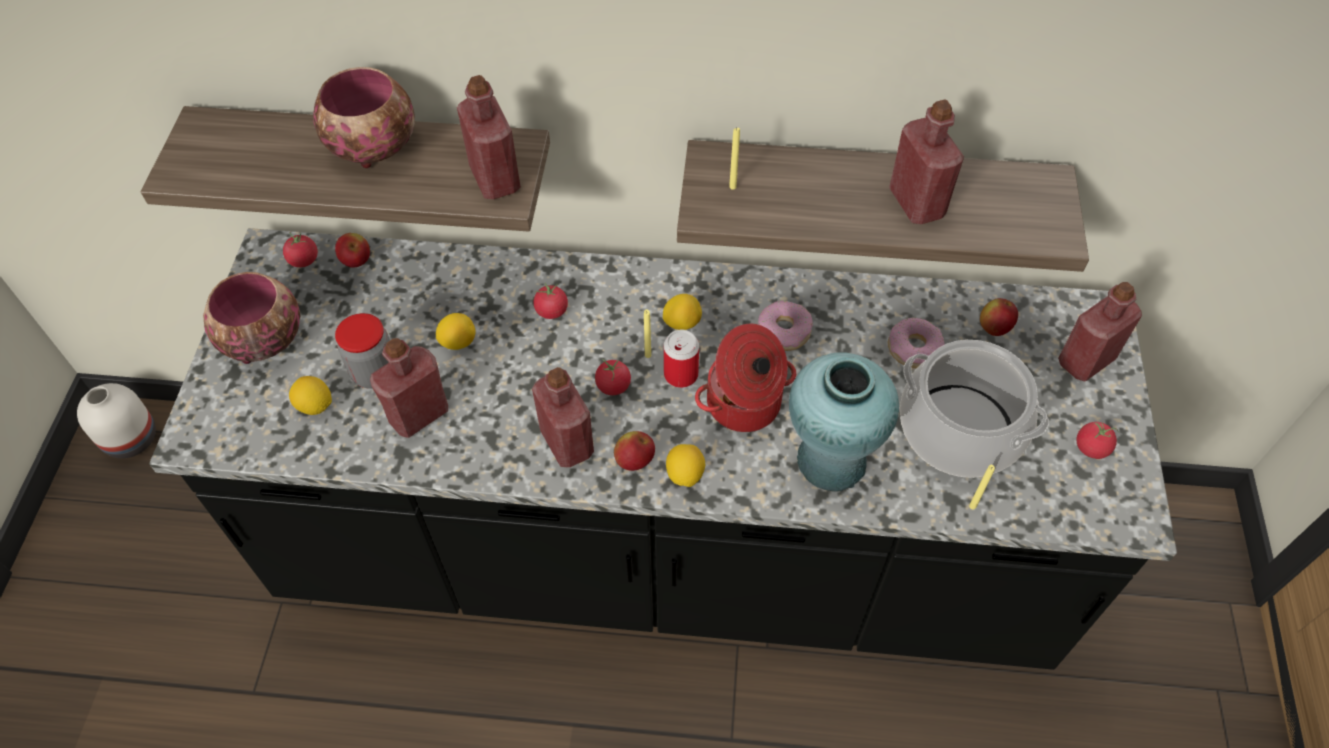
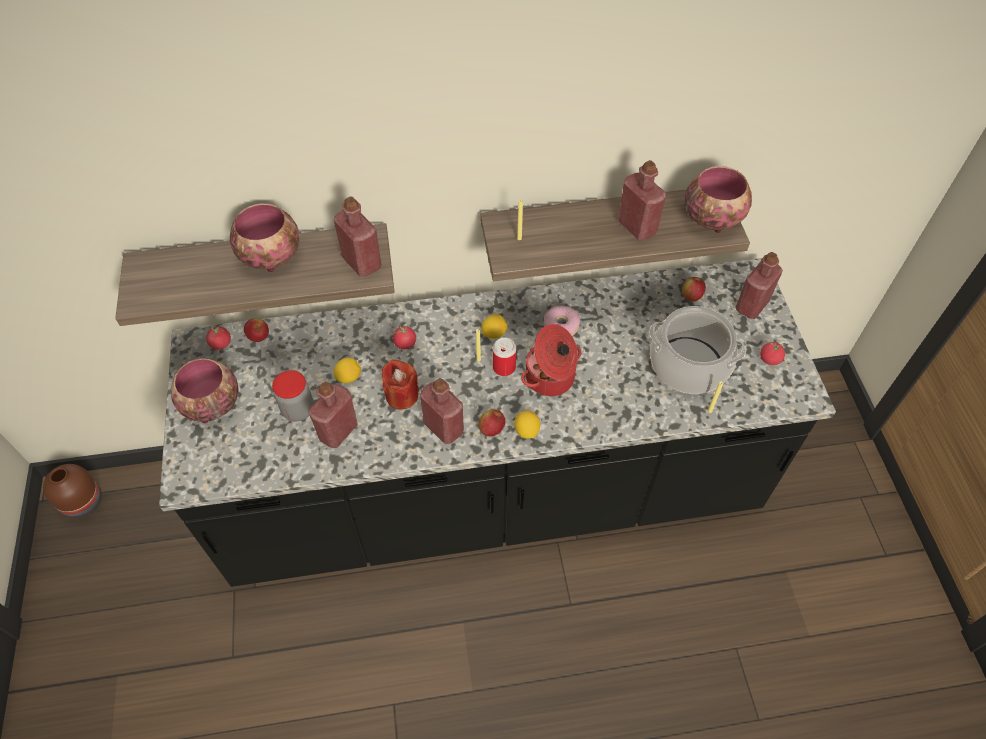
camera: 15 degrees left, 0 degrees up
(131, 437) = (83, 501): white vase -> brown vase
(315, 406) = (264, 441): lemon -> none
(523, 384) = (401, 395): none -> red candle
(613, 386) = (462, 384): tomato -> none
(831, 461) = (615, 402): turquoise vase -> none
(913, 348) = (645, 320): donut -> none
(1039, 211) = (712, 218): none -> bowl

